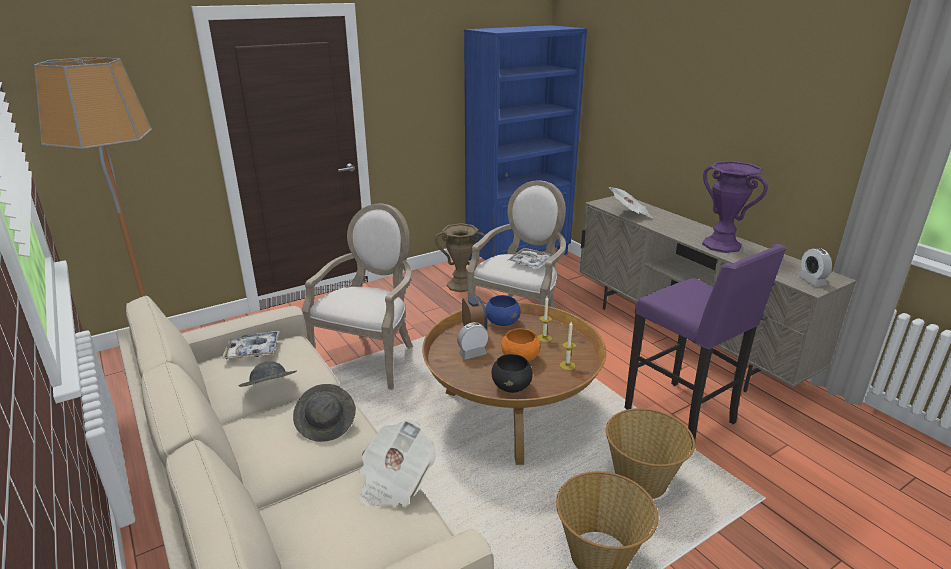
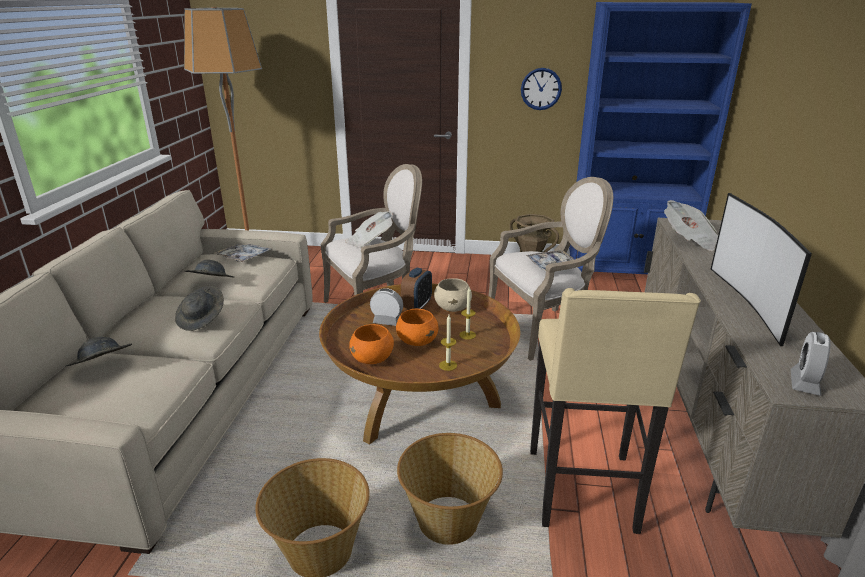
camera: 40 degrees right, 0 degrees up
(310, 515) = (102, 367): none -> grey hat
(394, 481) = (172, 375): newspaper -> newspaper (369, 241)
(426, 110) = (541, 89): none -> wall clock
(502, 322) = (453, 308): blue bowl -> beige bowl
(512, 387) = (372, 359): black bowl -> orange bowl
(682, 416) = (584, 492): purple stool -> beige stool
(721, 245) = (748, 303): purple vase -> television

